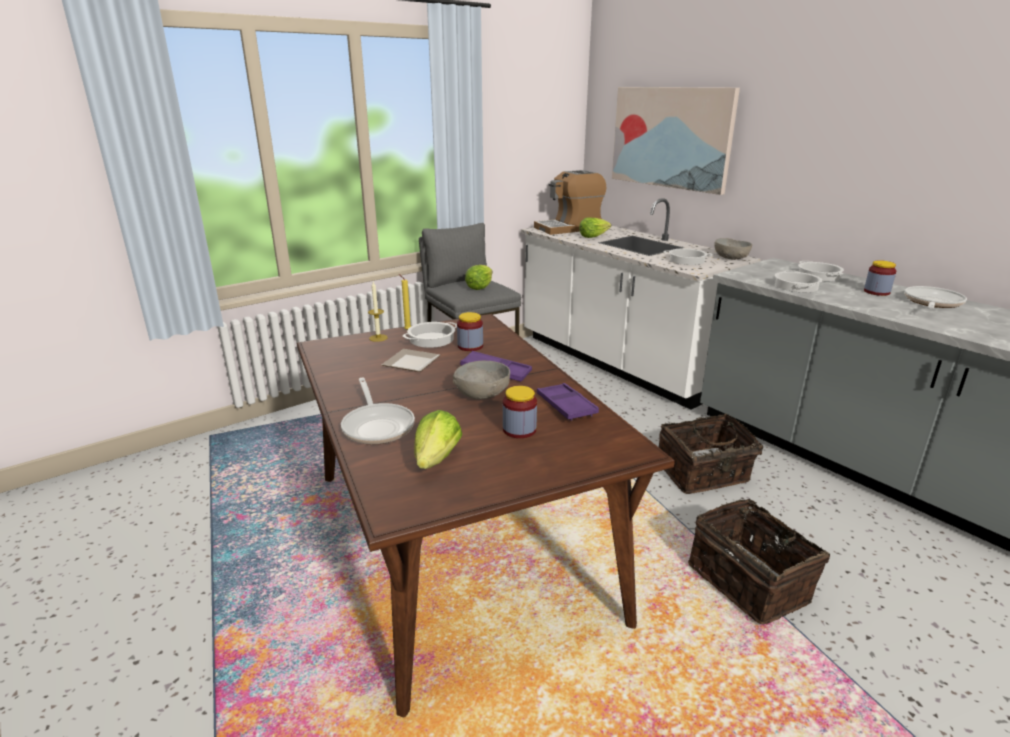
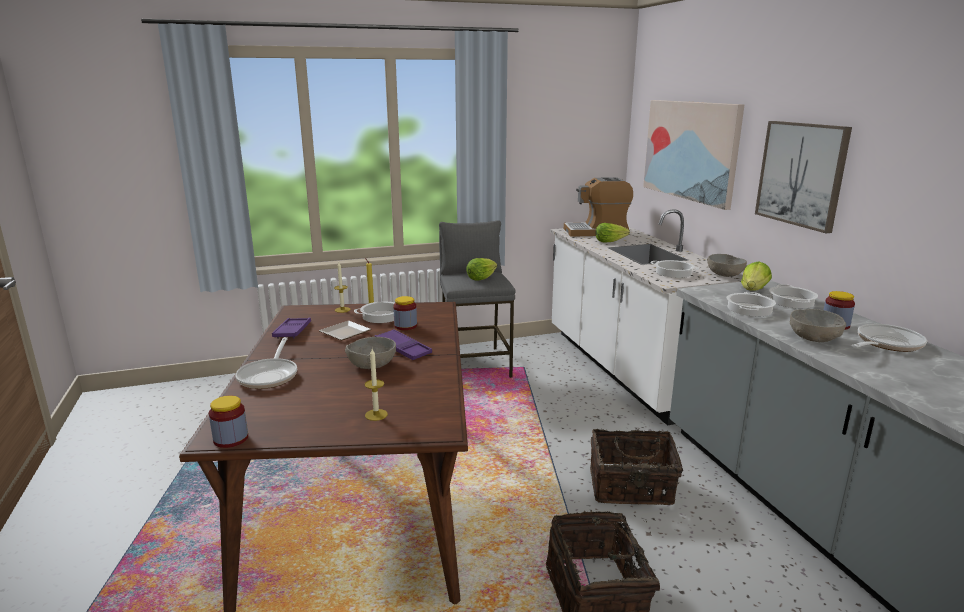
camera: 20 degrees right, 5 degrees down
(437, 459) = (284, 407): lettuce -> lettuce (753, 290)
(519, 430) = (368, 397): jar -> jar (231, 439)
(550, 447) = (376, 415): none -> candle
(566, 406) = (426, 385): purple tray -> purple tray (292, 331)
(811, 154) = (801, 174): none -> picture
(877, 305) = (814, 338): none -> grey bowl

